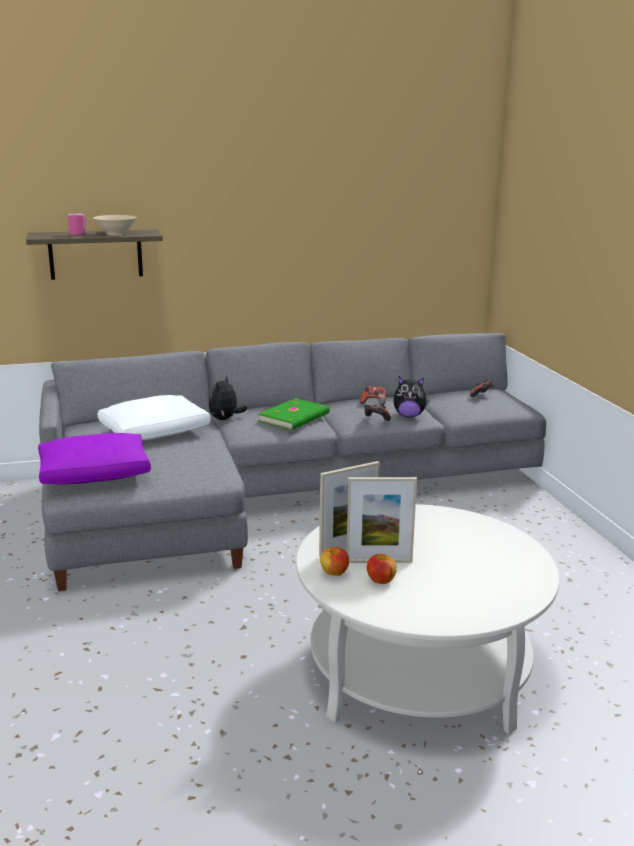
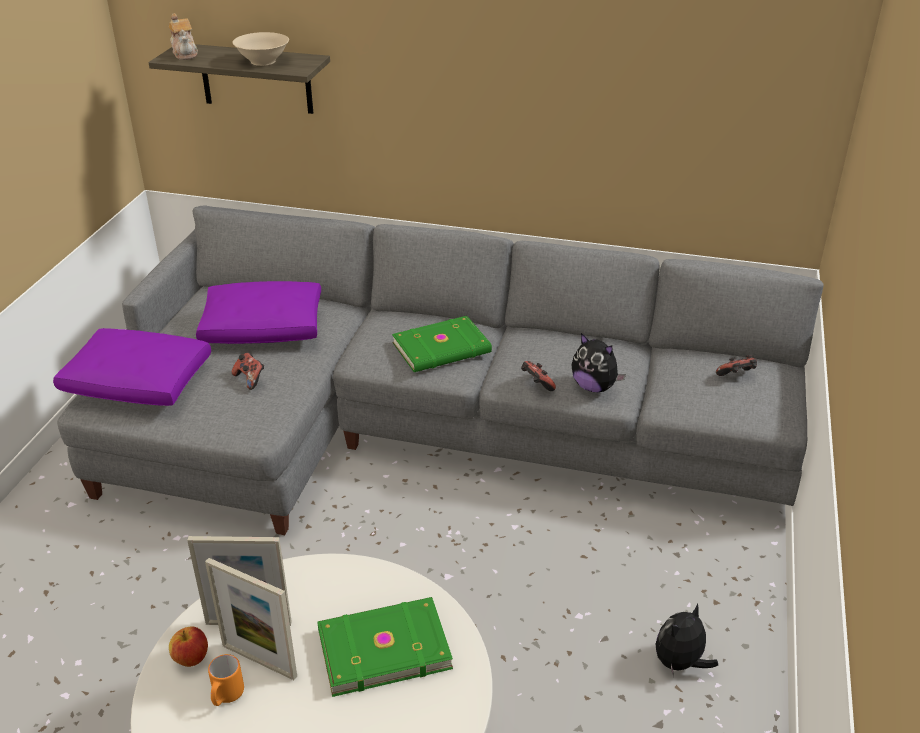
camera: 30 degrees right, 15 degrees up
(47, 235) = (185, 53): none -> teapot
(79, 234) = (221, 57): pink mug -> none
(155, 431) = (264, 328): white pillow -> purple pillow
(225, 419) = (367, 325): plush toy -> plush toy (680, 663)
(373, 403) = (567, 349): game controller -> game controller (250, 379)
(381, 580) = (226, 696): apple -> orange mug
(444, 536) = (382, 647): none -> green book

